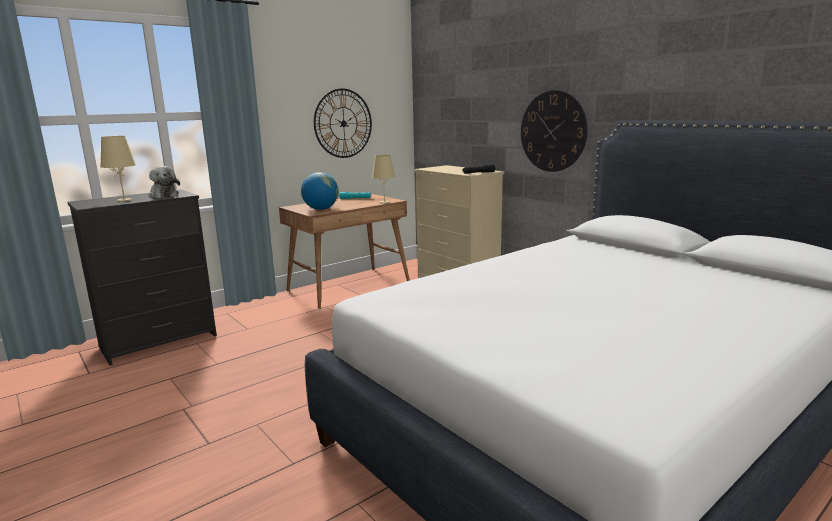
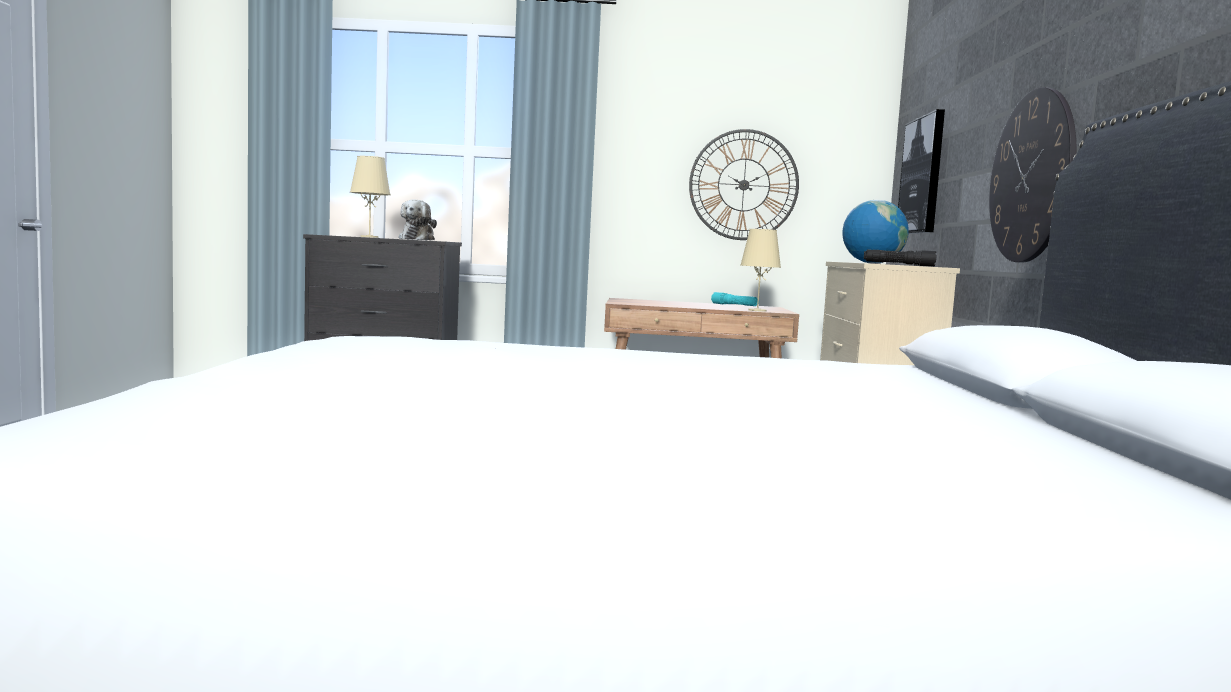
camera: 40 degrees right, 10 degrees down
(321, 209) = (646, 303): globe -> globe (872, 263)
(449, 116) = (922, 175): none -> picture

